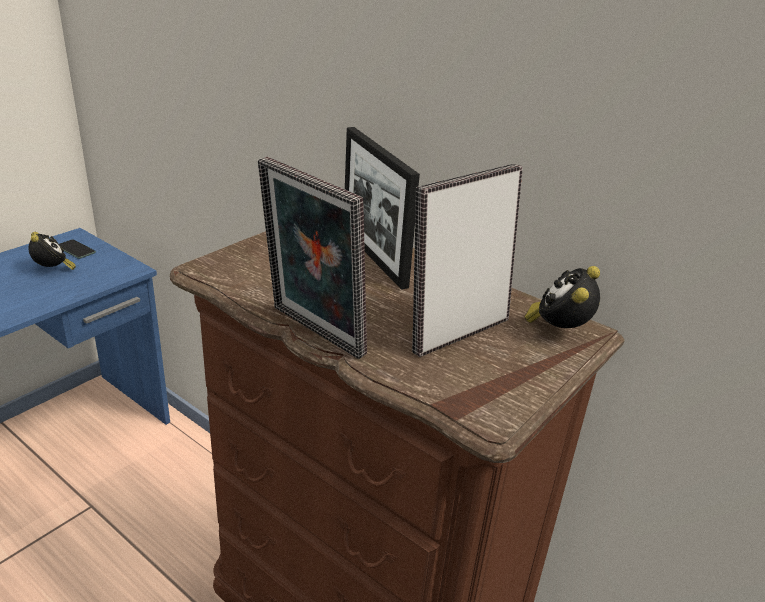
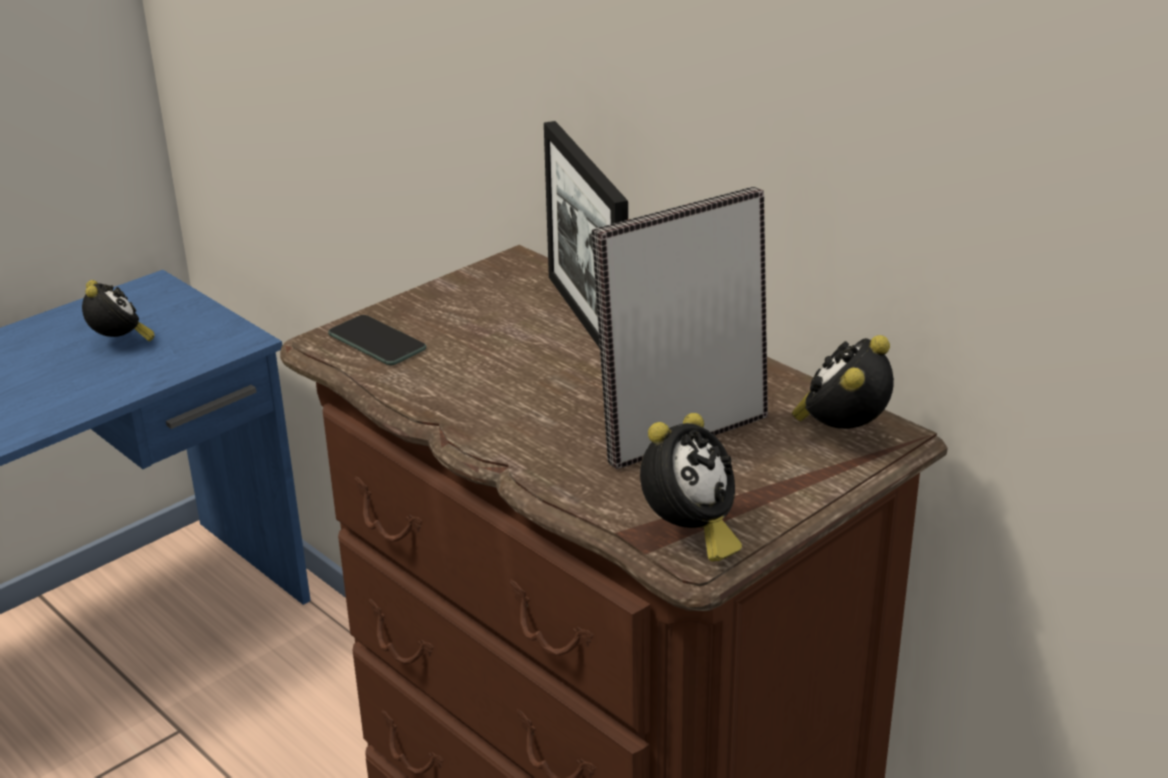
camera: 10 degrees right, 0 degrees up
(75, 249) = (155, 307): phone -> phone (377, 342)
(312, 333) = (469, 435): picture frame -> none
(482, 405) = (689, 534): none -> alarm clock

